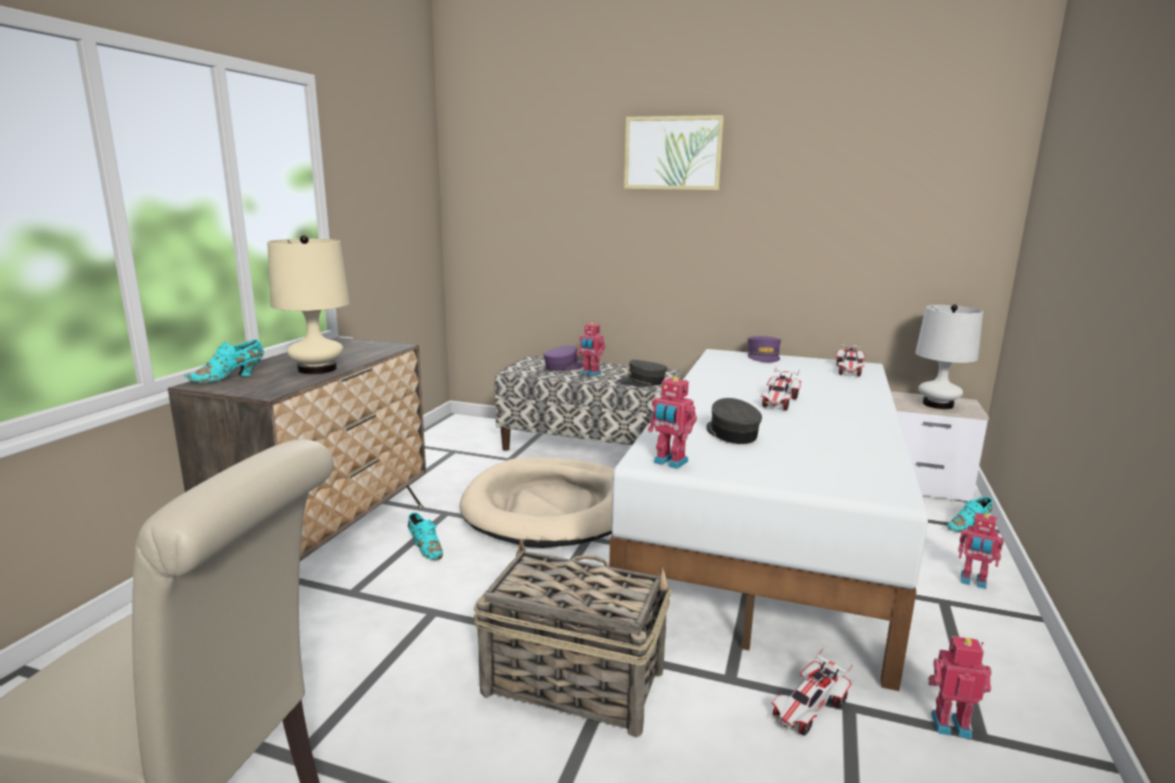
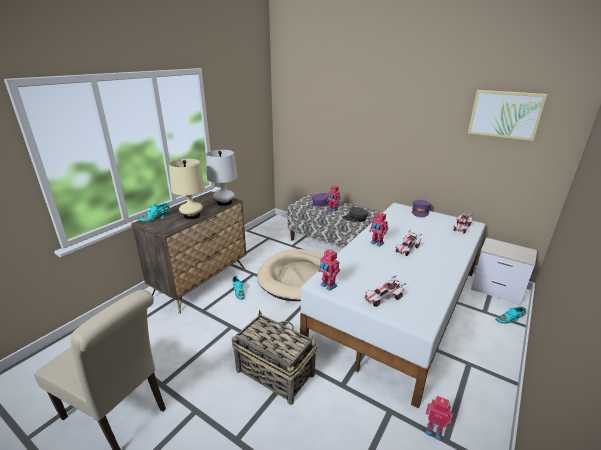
camera: 15 degrees right, 10 degrees up
(673, 153) = (383, 99): picture -> picture (505, 114)
(731, 433) = (368, 269): grey cap -> none
(809, 710) = (370, 408): toy car -> toy car (383, 298)
(938, 404) = (510, 251): white table lamp -> white table lamp (224, 202)
(973, 582) = (492, 355): toy robot -> toy robot (376, 243)

